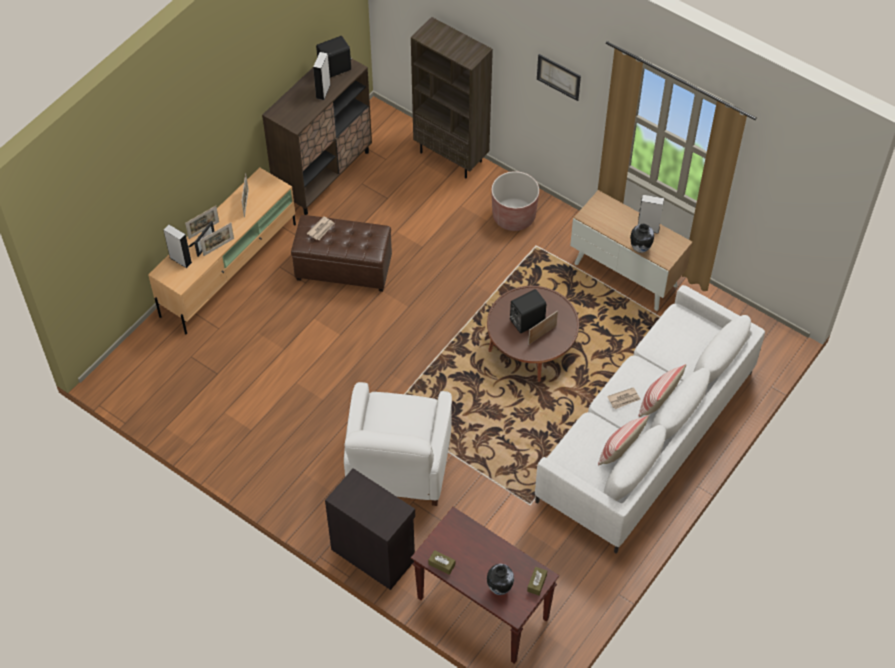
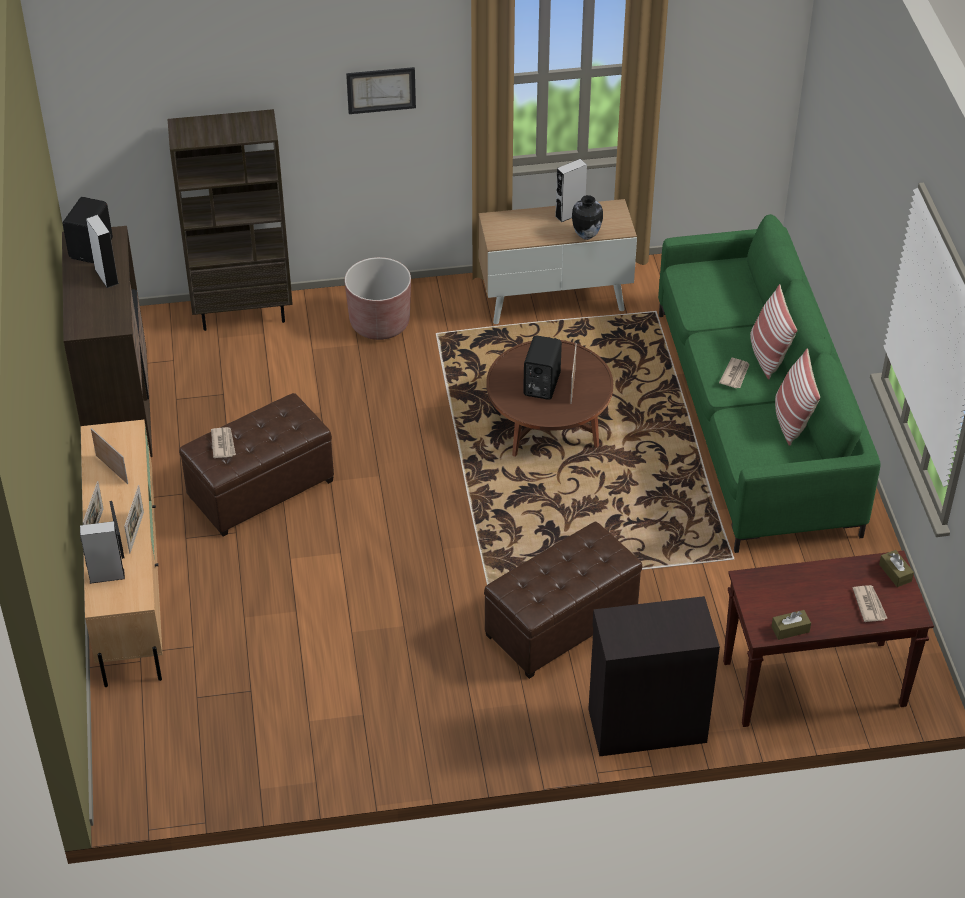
camera: 45 degrees left, 10 degrees down
(398, 465) = (562, 624): white armchair -> brown ottoman
(499, 588) = (869, 604): vase -> newspaper
(645, 435) = (754, 420): white sofa -> green sofa

